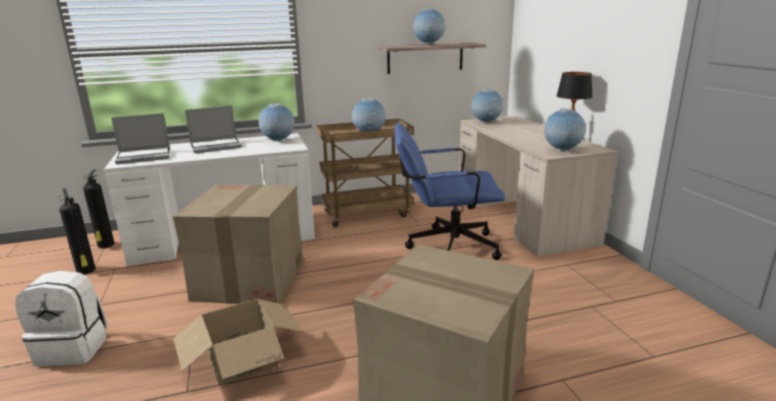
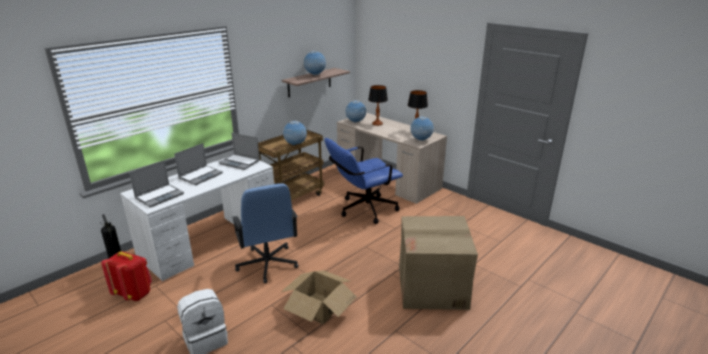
camera: 30 degrees left, 5 degrees up
(86, 271) = (134, 294): fire extinguisher -> red backpack
(249, 280) = (267, 264): cardboard box -> blue office chair
(278, 141) = (240, 162): globe -> laptop
(516, 127) = (377, 124): none -> table lamp

